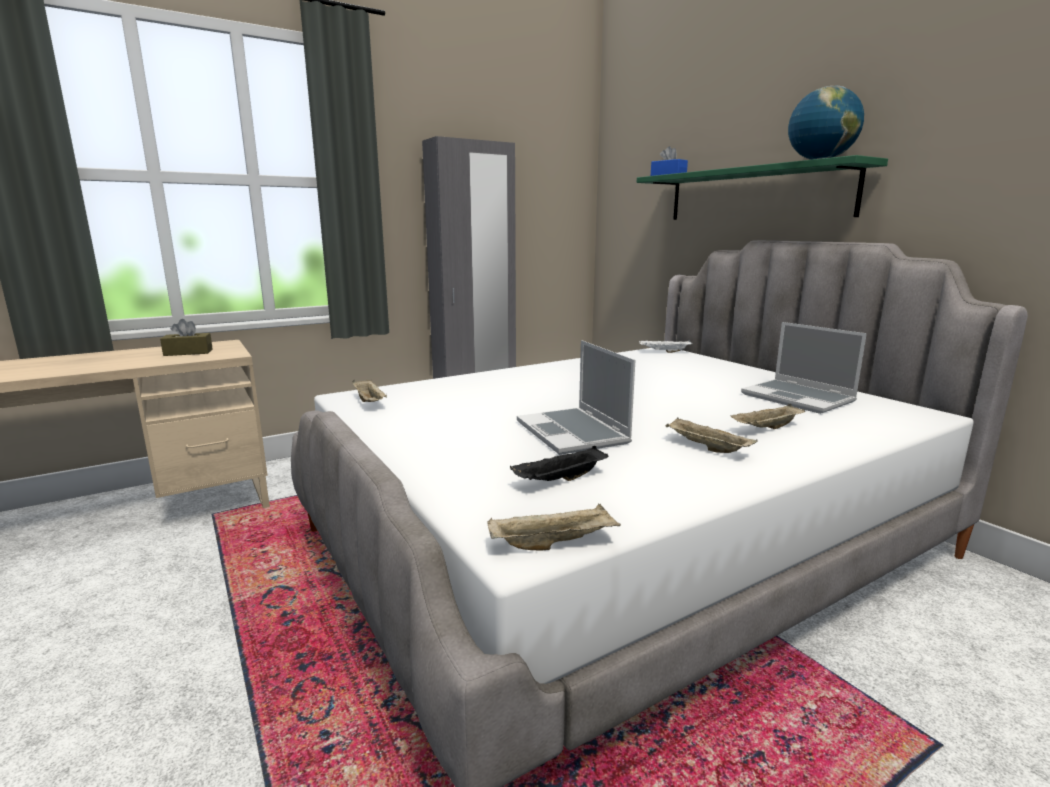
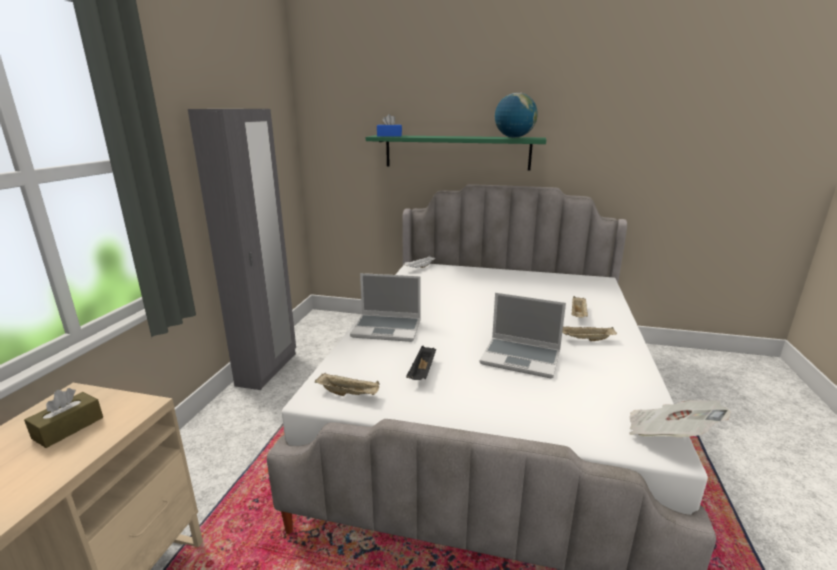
camera: 45 degrees left, 5 degrees up
(554, 543) = (668, 436): beige tray -> newspaper
(560, 480) = (588, 396): black tray -> black tray (422, 372)
(799, 398) = (547, 287): laptop -> laptop (388, 328)

